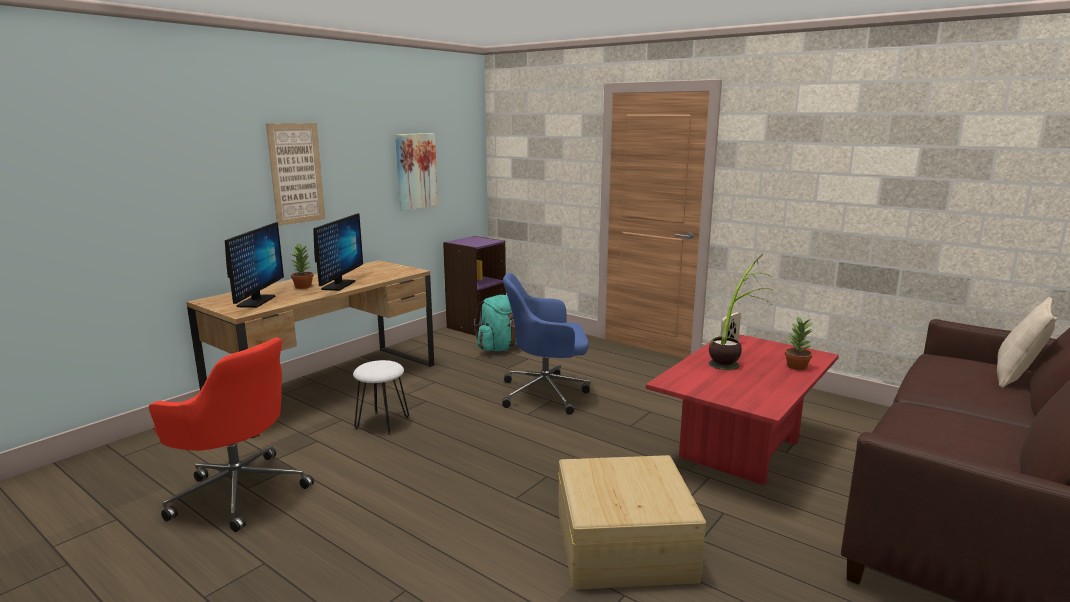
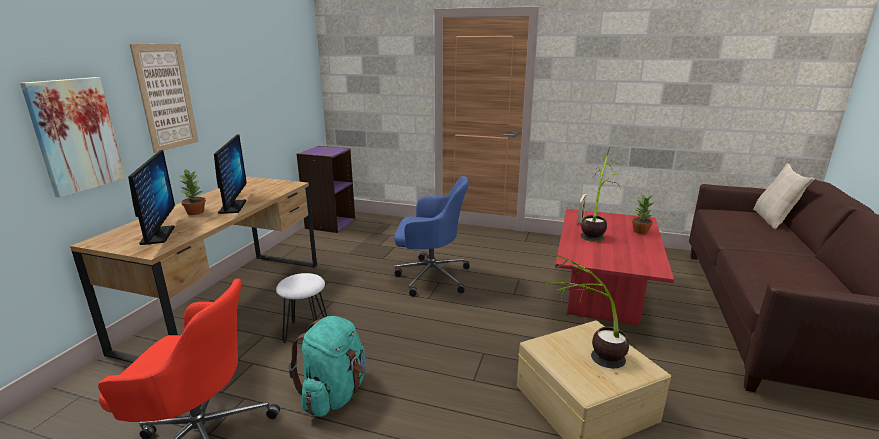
camera: 20 degrees left, 5 degrees up
(415, 171) = (269, 90): picture -> picture (75, 135)
(500, 348) = (364, 241): turquoise backpack -> turquoise backpack (334, 394)
(546, 393) = (430, 276): blue office chair -> blue office chair turned 150 degrees counterclockwise
(621, 485) = (587, 357): none -> potted plant

